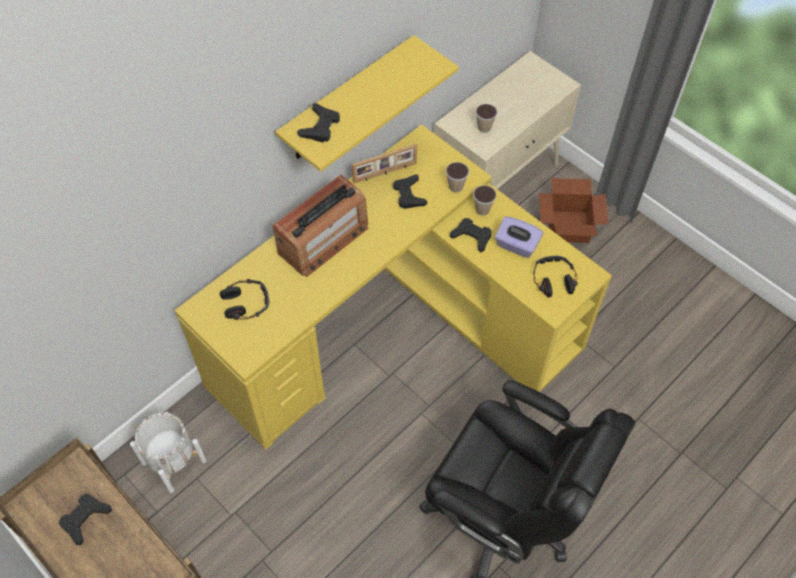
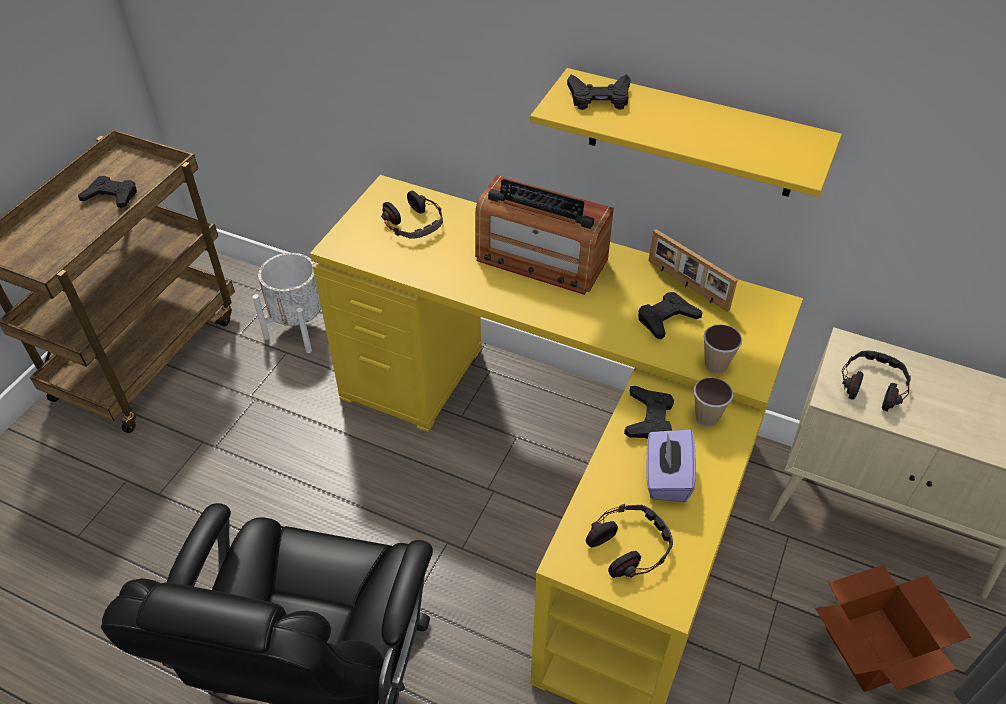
camera: 70 degrees right, 10 degrees down
(484, 128) = (872, 385): cup -> headphones

